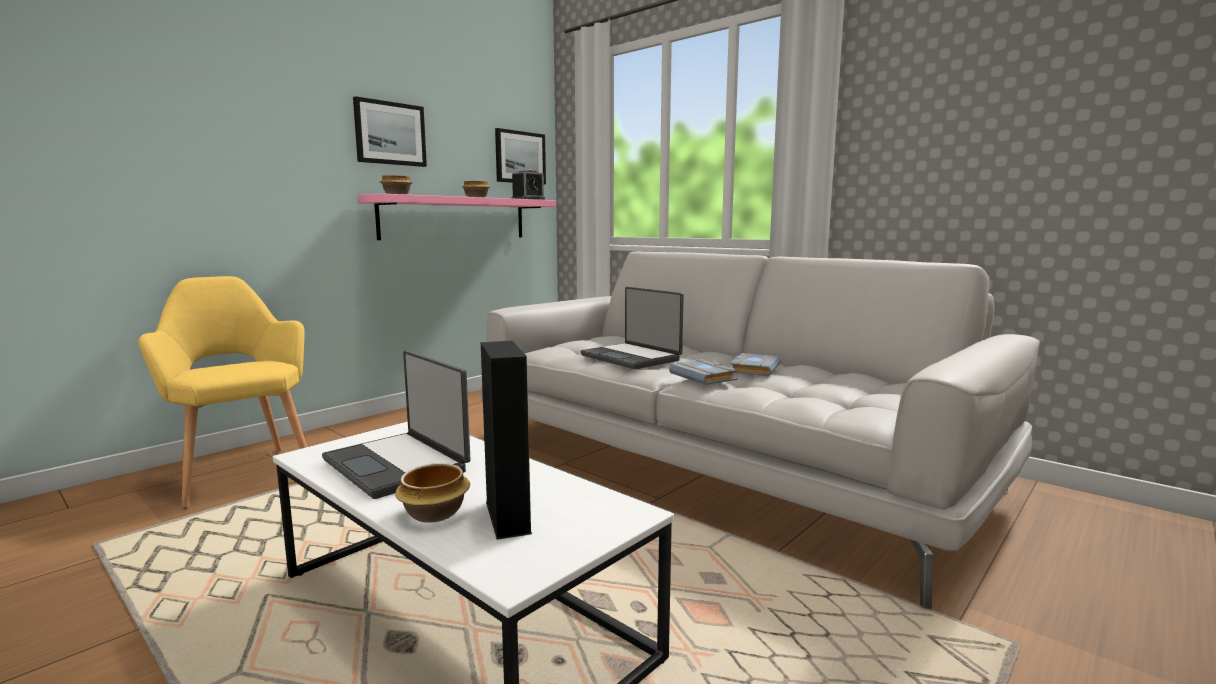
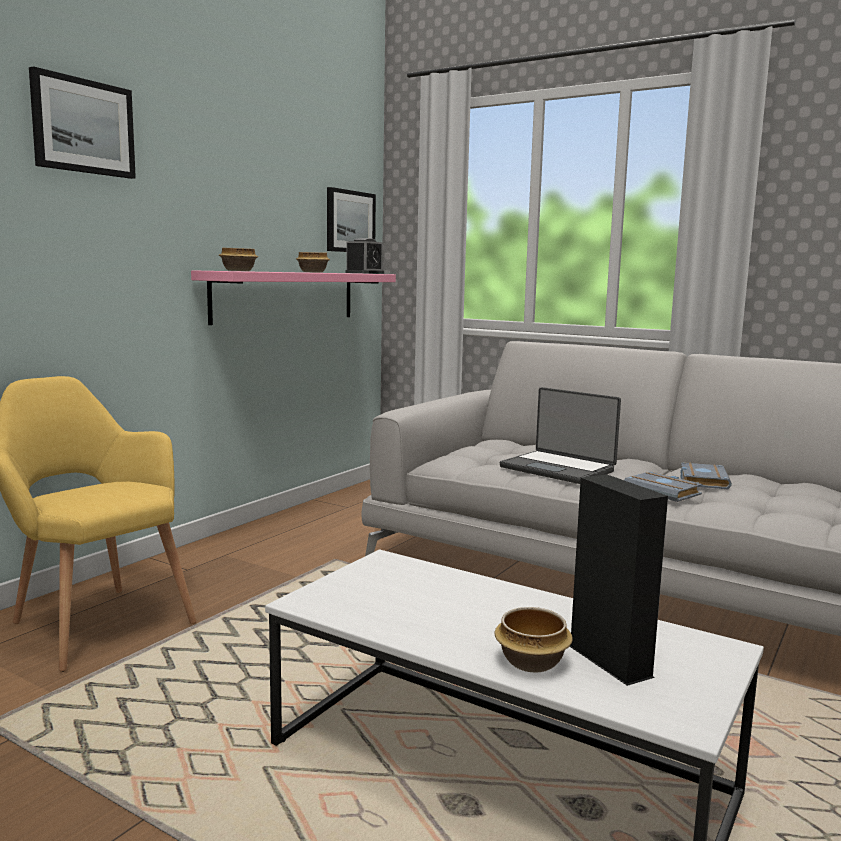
camera: 10 degrees left, 0 degrees up
(390, 133) = (224, 195): picture -> picture (83, 126)
(398, 465) = (425, 609): laptop -> none

